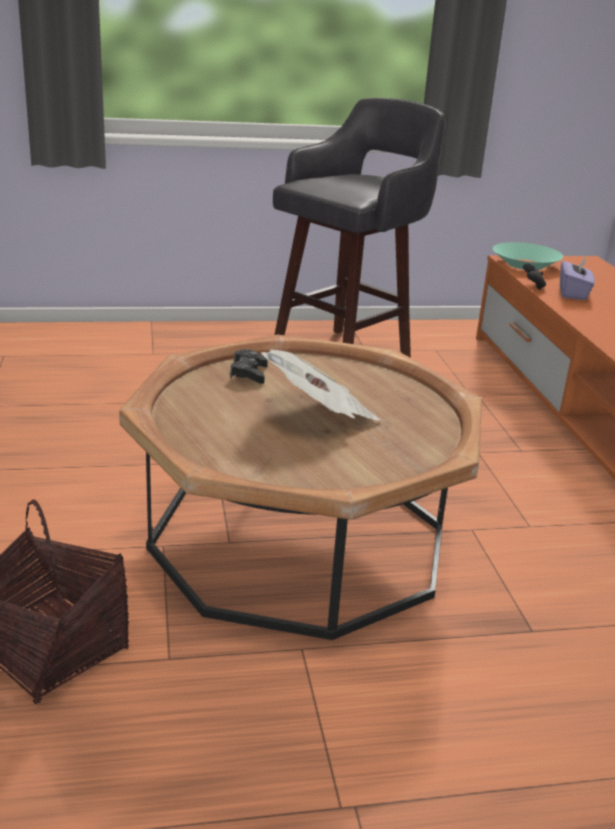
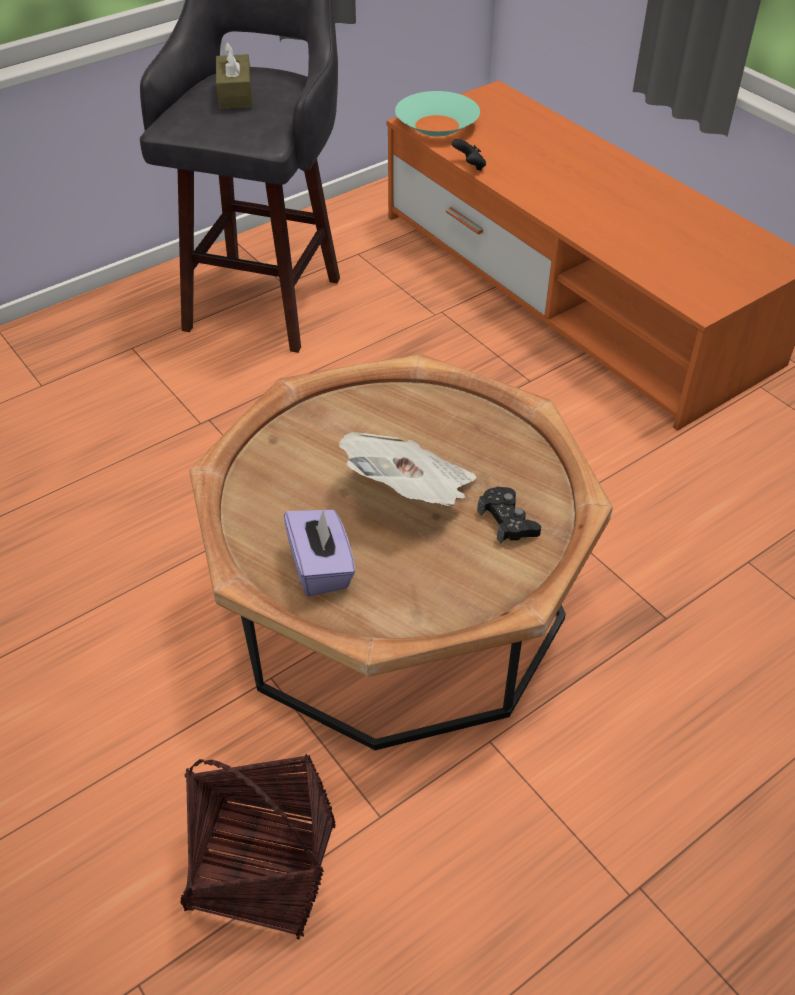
camera: 25 degrees left, 20 degrees up
(248, 373) = (290, 456): black game controller -> black game controller (507, 521)
(354, 179) = (235, 94): none -> brown tissue box
(573, 293) = (516, 165): purple tissue box -> purple tissue box (321, 567)

